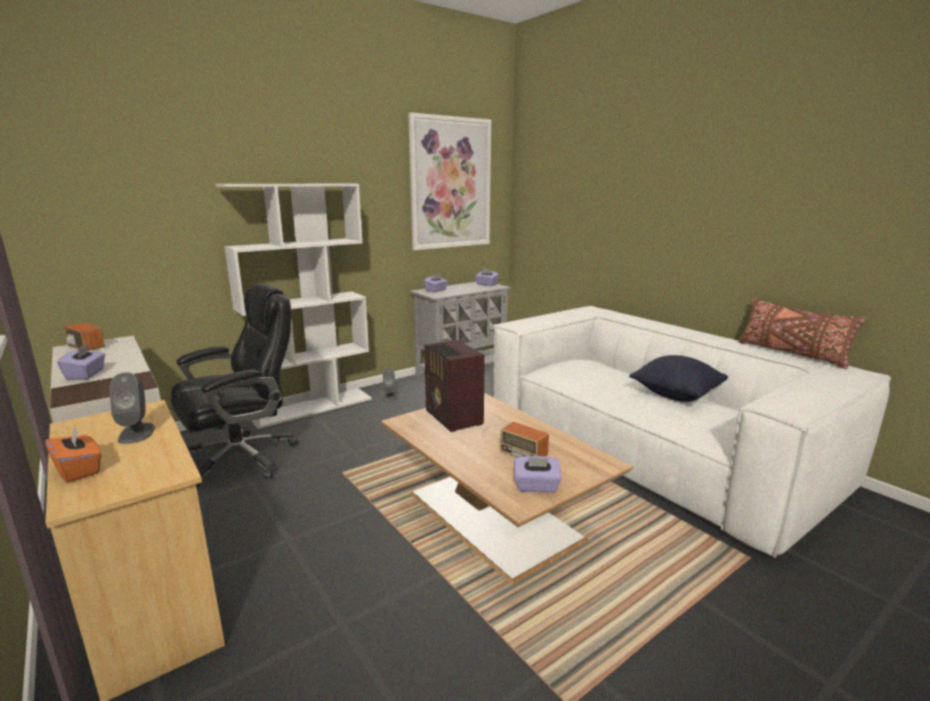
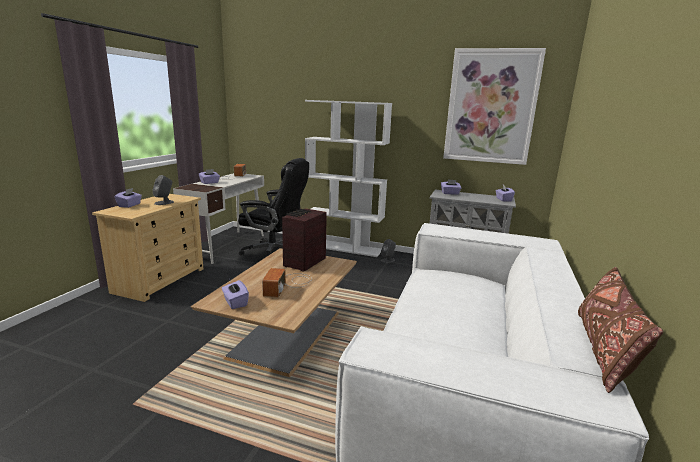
camera: 55 degrees right, 0 degrees up
(79, 470) = (129, 205): orange tissue box -> purple tissue box
(676, 395) = (472, 333): black pillow -> none

